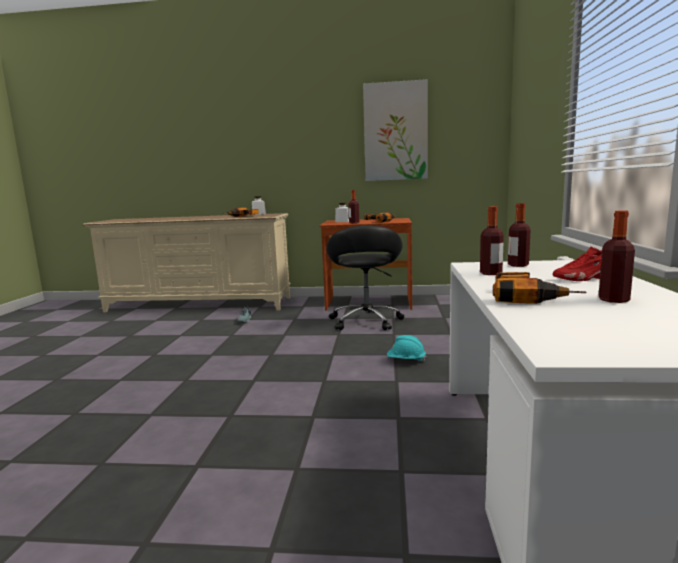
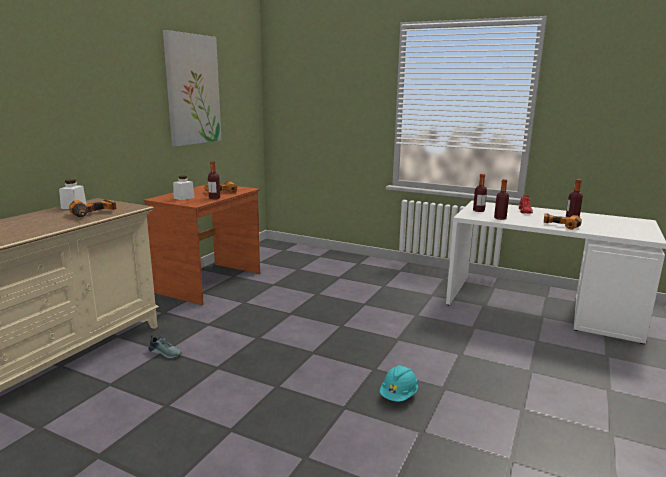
camera: 70 degrees left, 5 degrees up
(366, 322) = (269, 296): black office chair -> none
(406, 361) = (381, 303): turquoise hard hat -> turquoise hard hat (398, 395)

